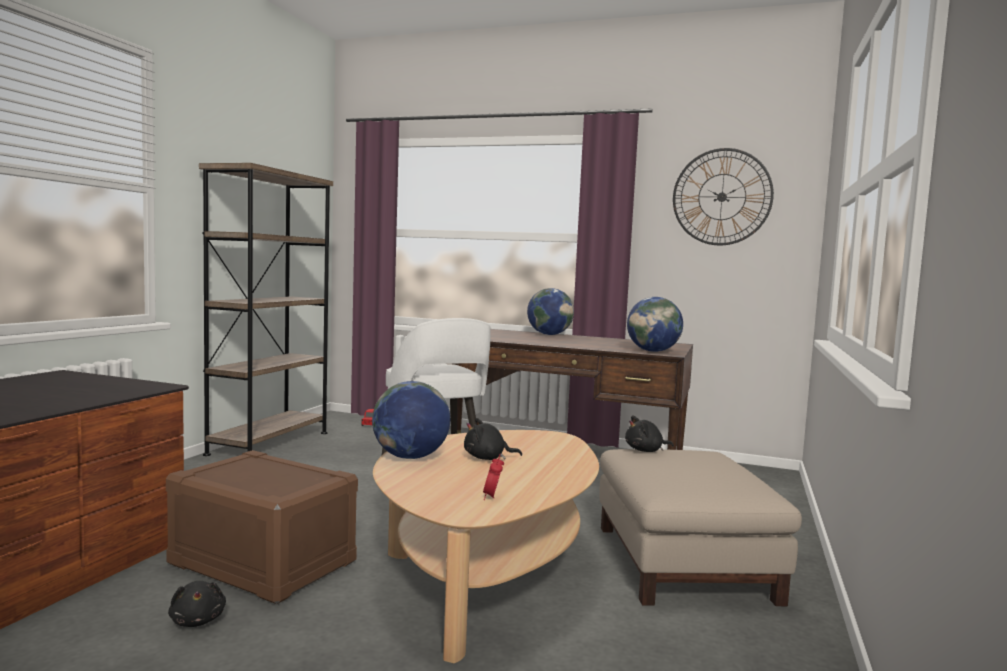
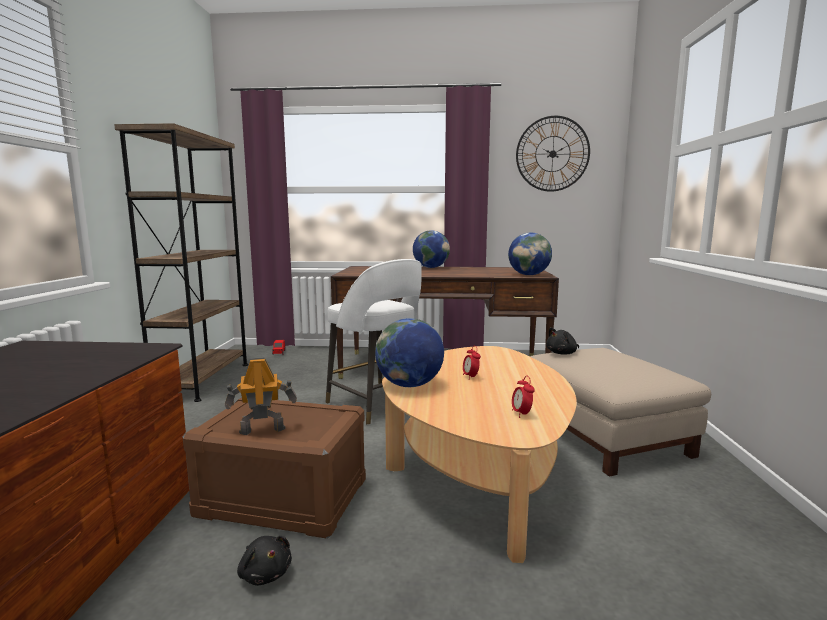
camera: 15 degrees left, 5 degrees up
(238, 481) = (262, 430): none -> toy robot
(487, 458) = (470, 377): black plush toy -> alarm clock

